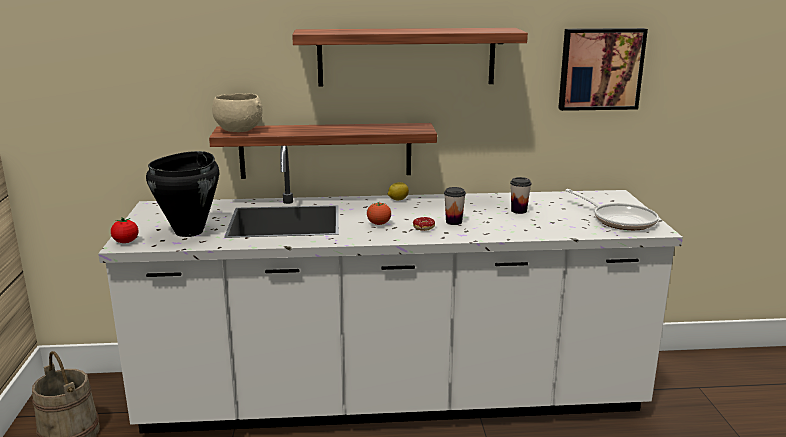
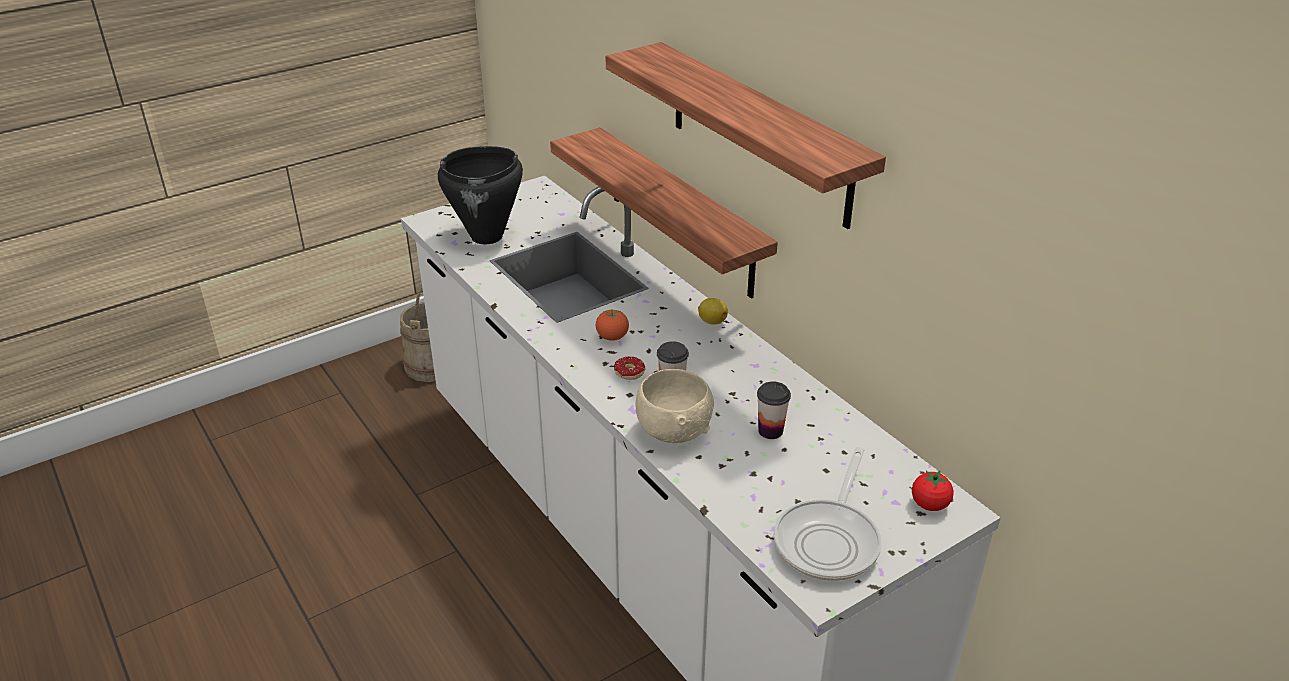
camera: 60 degrees right, 15 degrees up
(126, 242) = (435, 218): tomato -> tomato (929, 504)
(238, 130) = (591, 144): beige bowl -> beige bowl (673, 431)
(600, 68) = (998, 291): picture -> none

